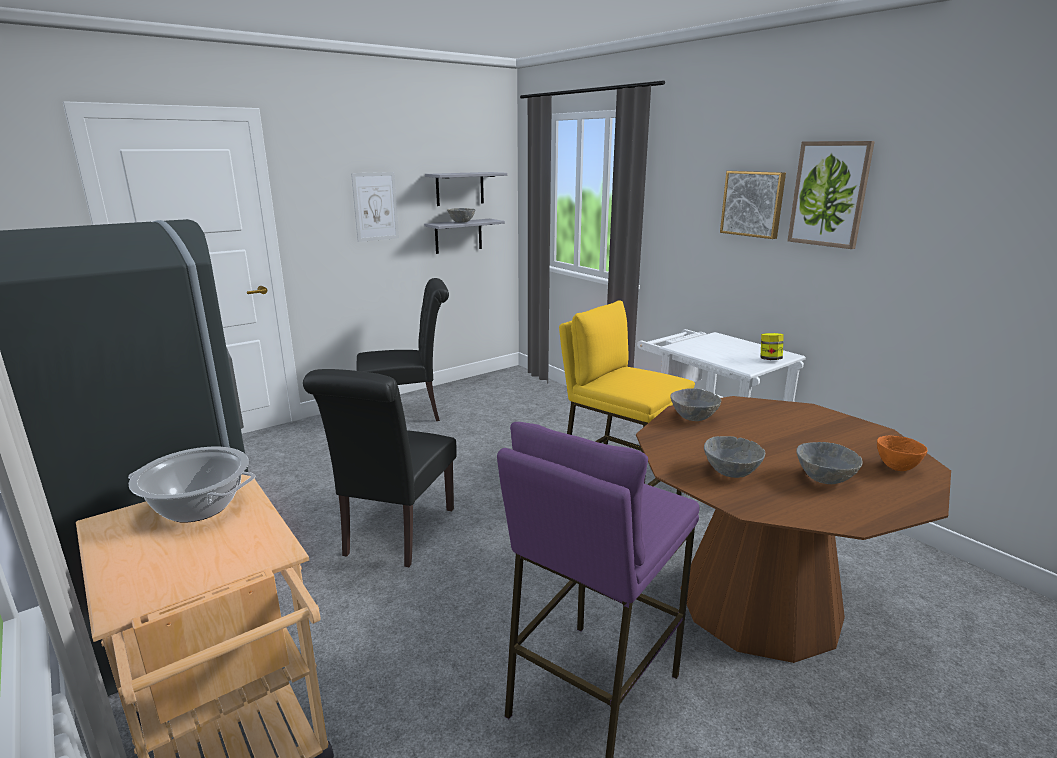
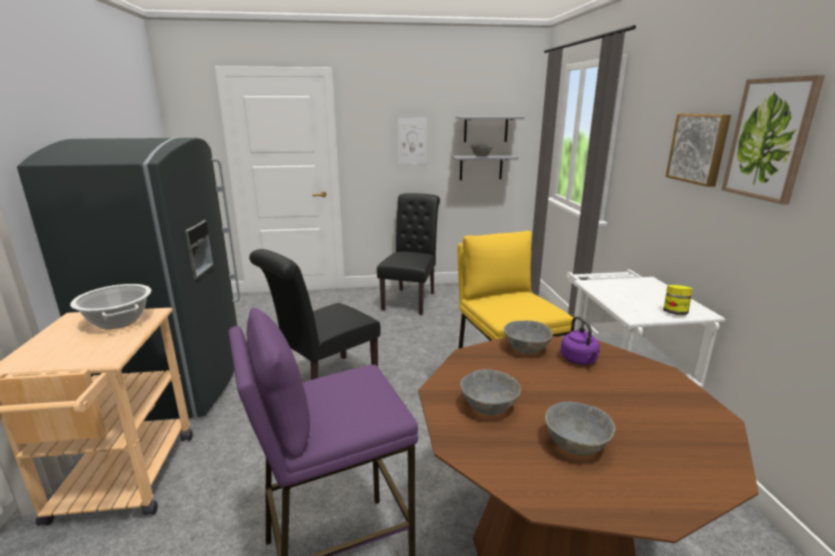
camera: 30 degrees right, 0 degrees up
(407, 414) = (411, 299): black chair -> black chair turned 90 degrees counterclockwise
(744, 415) = (579, 360): none -> purple kettle
(896, 468) = (682, 464): orange bowl -> none

